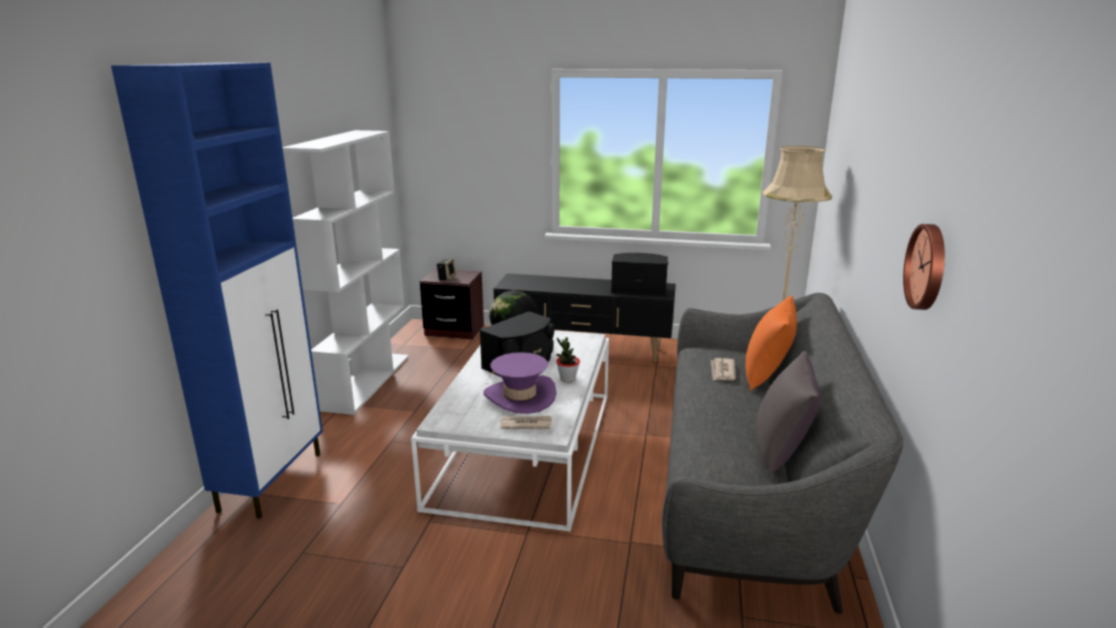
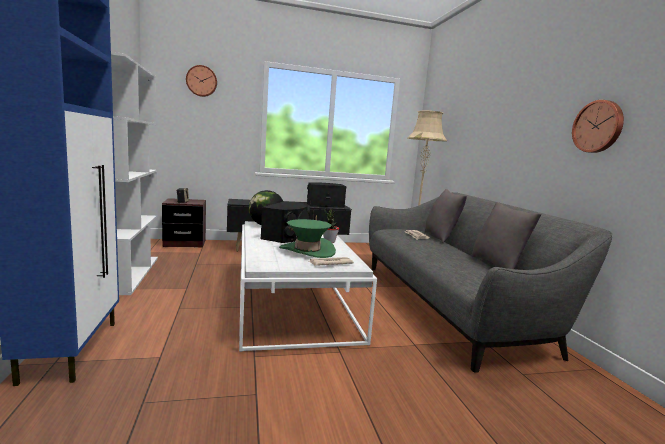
camera: 25 degrees left, 10 degrees down
(468, 108) = (201, 81): none -> wall clock
(520, 396) = (307, 250): purple hat -> green hat
(766, 376) = (441, 237): orange pillow -> grey pillow

